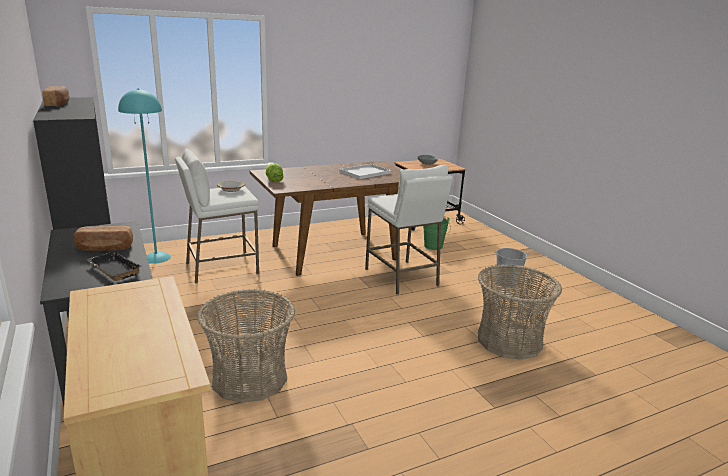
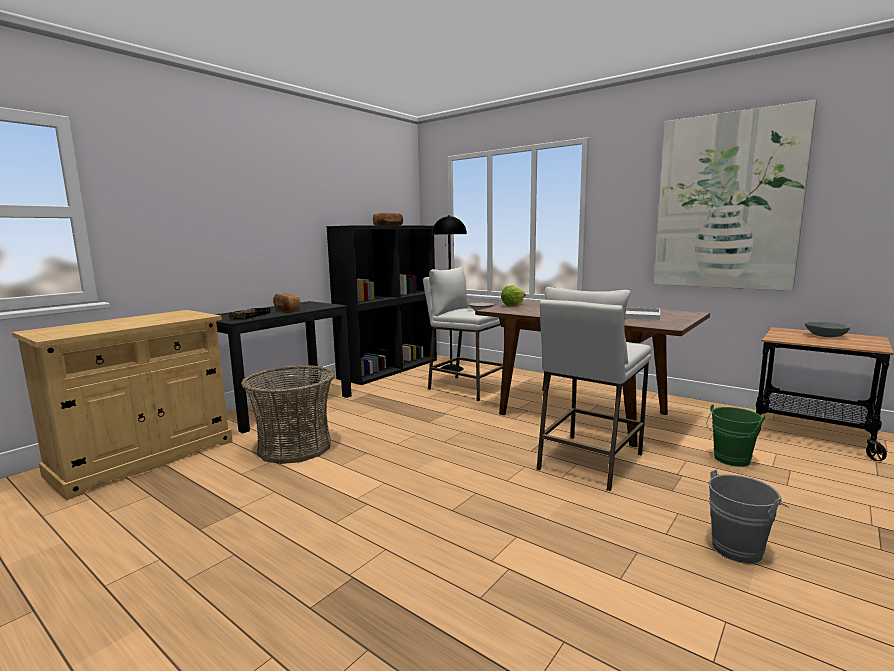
camera: 65 degrees right, 10 degrees down
(156, 257) = (451, 369): turquoise floor lamp -> black floor lamp
(366, 80) = (726, 202): none -> picture
(509, 341) = (519, 589): basket -> none

